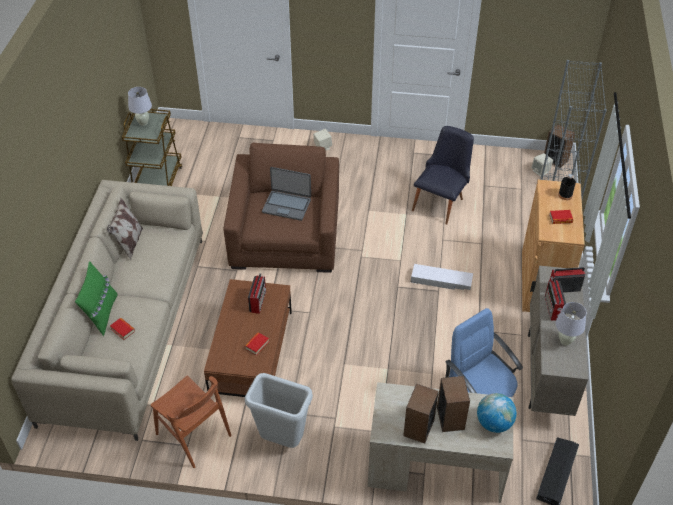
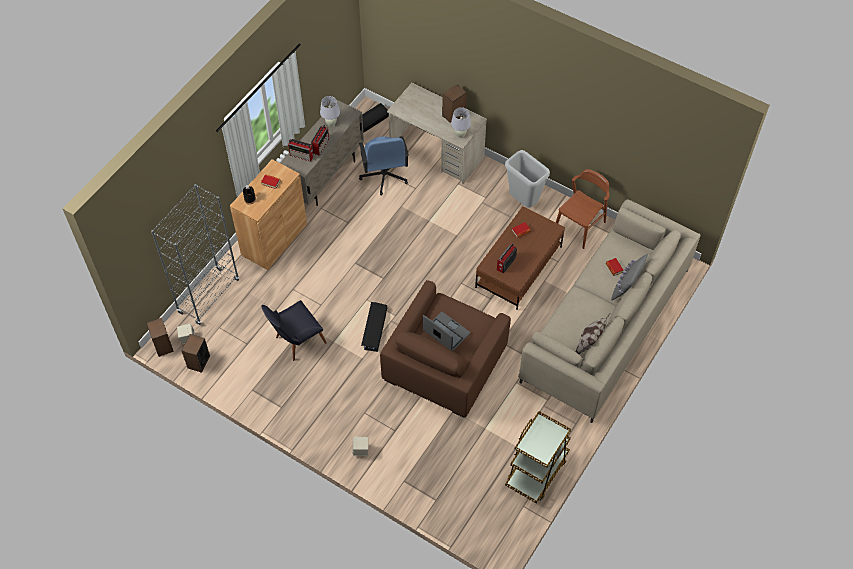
camera: 155 degrees left, 10 degrees up
(102, 314) = (626, 288): green pillow -> grey pillow
(143, 123) = (544, 446): white table lamp -> white table lamp (460, 135)
(194, 435) = (580, 226): brown chair -> brown chair turned 60 degrees clockwise
(374, 238) = (374, 328): none -> black storage box
(441, 280) = (347, 270): white storage box -> none
(450, 418) = (432, 113): speaker -> speaker (198, 362)
(494, 423) = (408, 102): globe -> none

